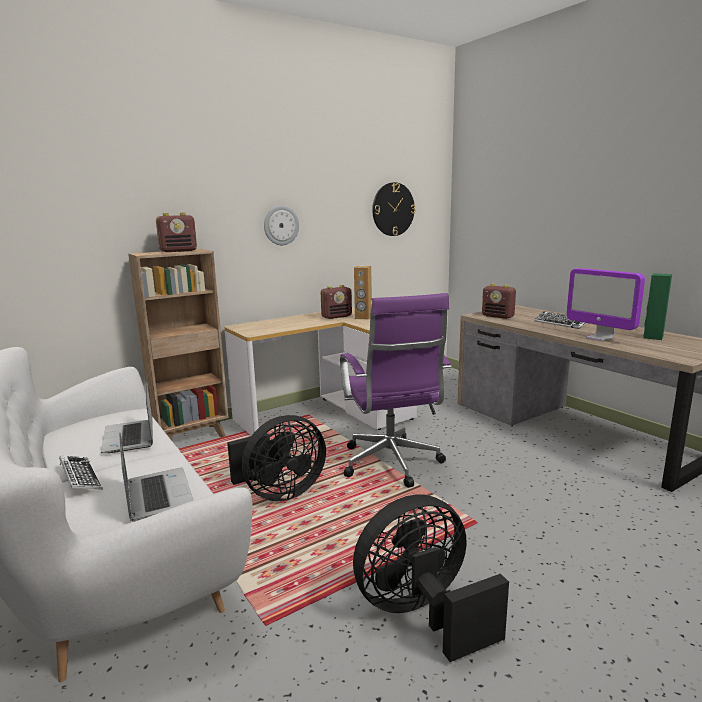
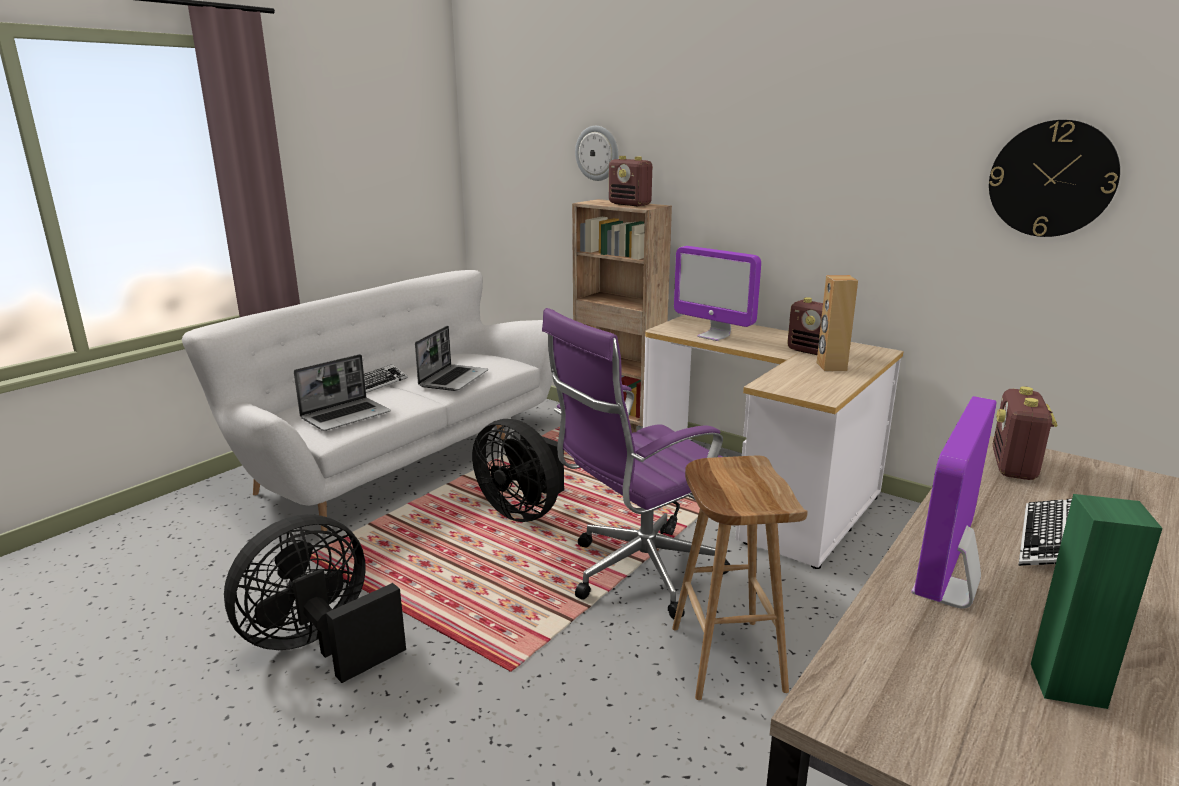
camera: 70 degrees right, 5 degrees up
(130, 438) = (453, 379): laptop -> laptop turned 150 degrees clockwise
(281, 225) = (791, 186): wall clock -> wall clock (597, 153)
(283, 327) = (713, 336): none -> monitor
(422, 614) = (320, 645): black fan -> black fan turned 90 degrees counterclockwise
(479, 456) = (725, 657): none -> brown stool

